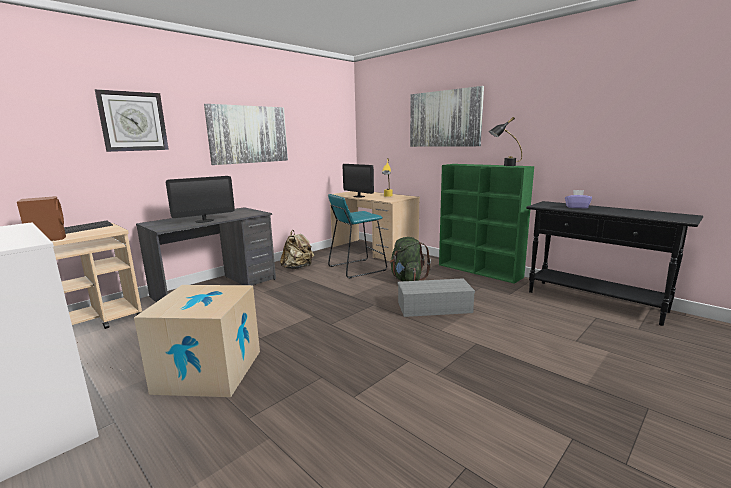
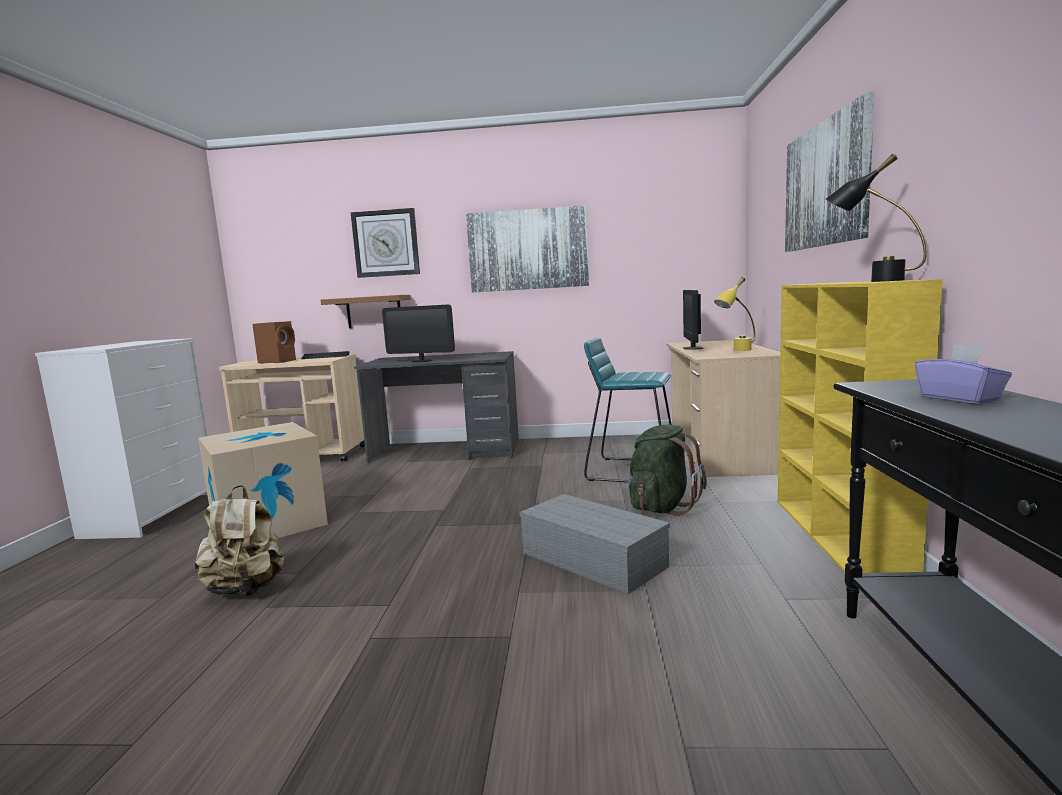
camera: 50 degrees right, 5 degrees down
(124, 182) = (374, 311): none -> brown shelf
(298, 268) = (566, 451): beige backpack -> beige backpack (246, 589)
(480, 271) = (839, 537): green bookcase -> yellow bookcase

